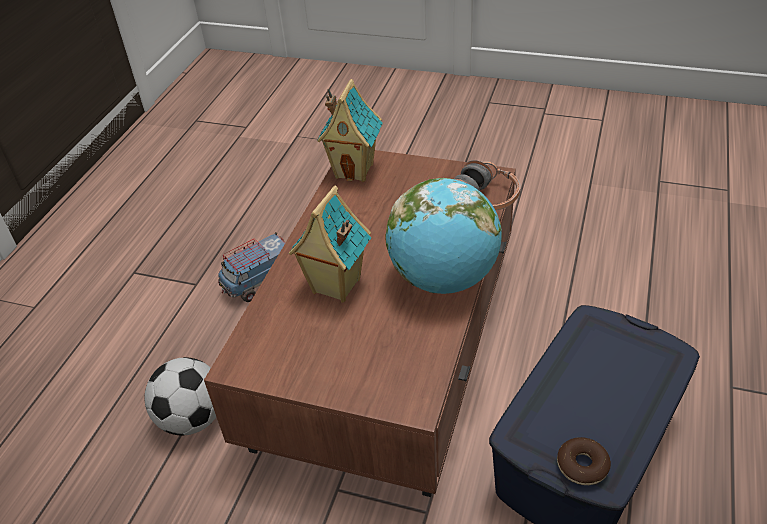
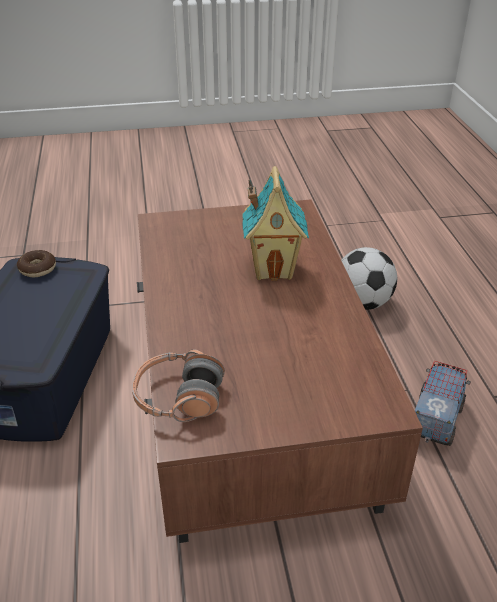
camera: 150 degrees right, 5 degrees down
(355, 170) = (367, 390): toy house -> none
(444, 278) = (180, 300): globe -> none

